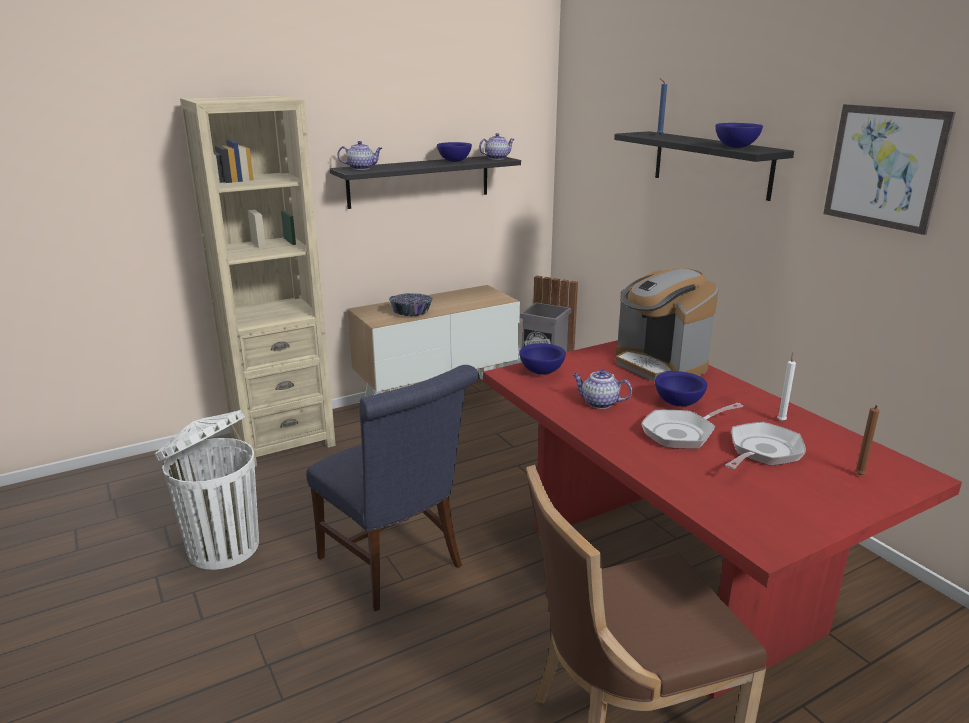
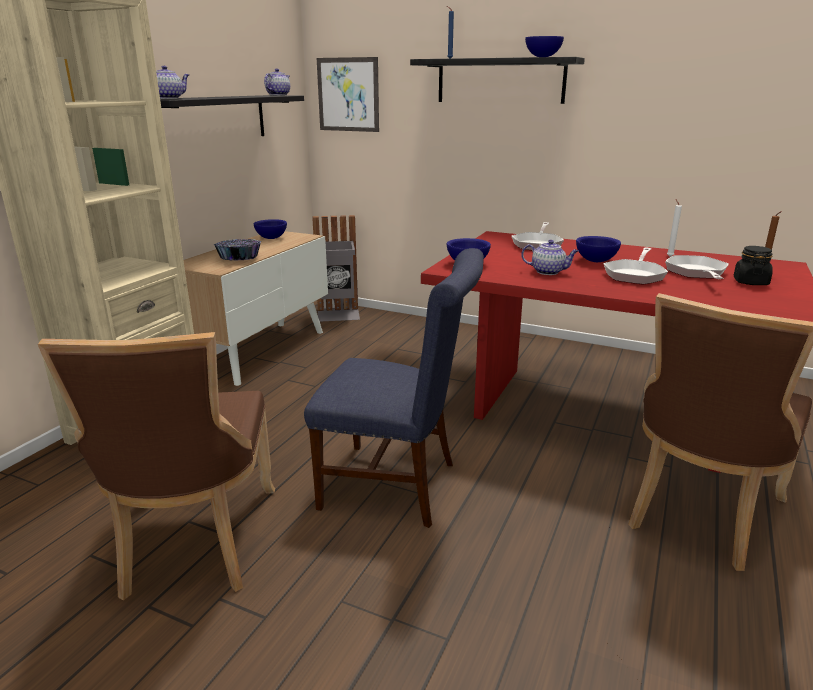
camera: 35 degrees left, 0 degrees up
(222, 546) = (195, 544): white trash can -> brown chair
(454, 161) = (246, 96): blue bowl -> blue bowl (271, 238)
(599, 403) = (548, 272): teapot -> teapot turned 150 degrees counterclockwise
(659, 365) = (537, 244): coffee machine -> frying pan
(803, 484) = (750, 282): none -> black jar
(884, 167) = (667, 60): picture -> picture (348, 94)

